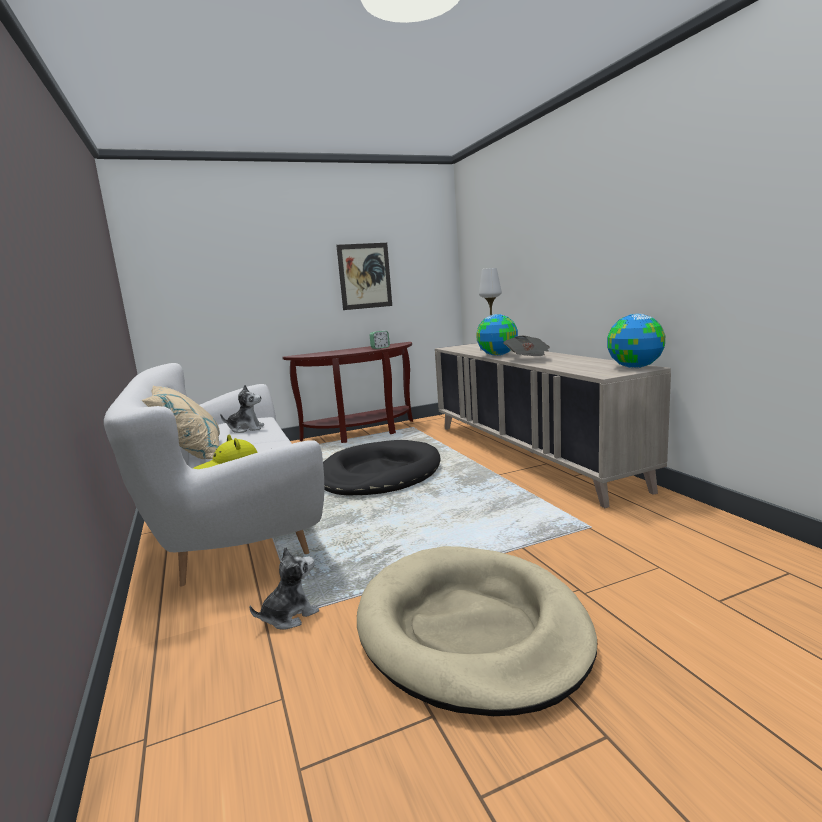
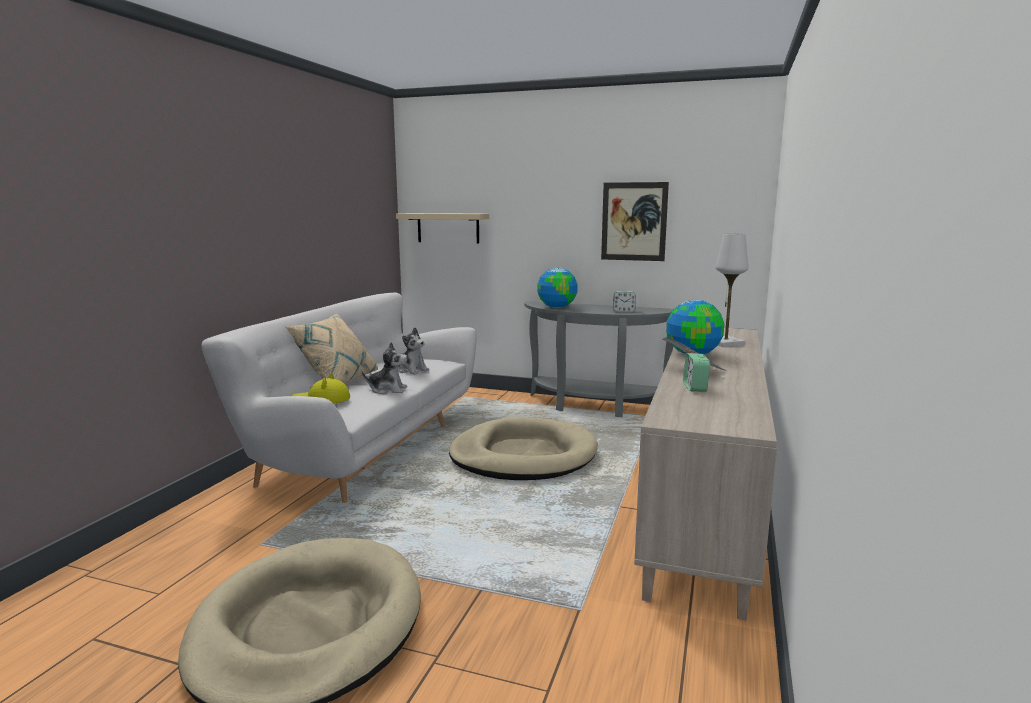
camera: 40 degrees right, 0 degrees up
(187, 296) = (448, 228): none -> beige shelf
(289, 615) = (255, 543): plush toy -> plush toy (387, 390)
(362, 433) = (593, 406): brown console table -> grey console table
(379, 474) = (523, 456): black dog bed -> beige dog bed
(559, 363) = (695, 388): none -> alarm clock
(634, 367) = (740, 423): globe -> globe (556, 307)

